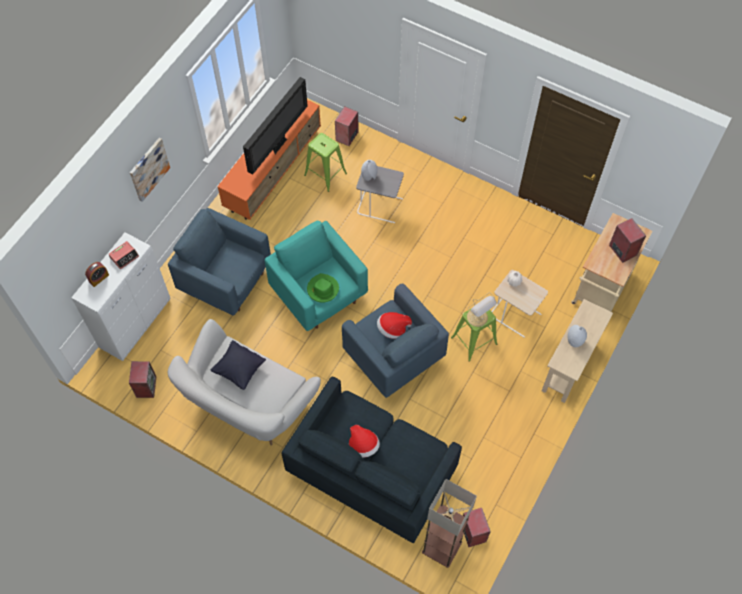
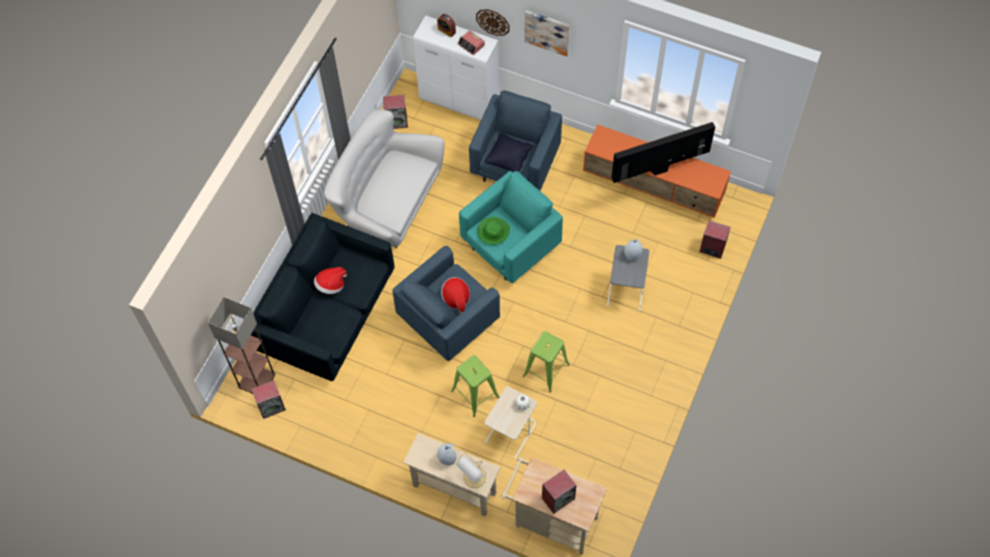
camera: 85 degrees right, 0 degrees up
(114, 222) = (493, 22): none -> wall clock
(239, 369) = (402, 177): black pillow -> black pillow (508, 159)
(279, 144) = (659, 169): television -> television turned 135 degrees clockwise
(325, 174) = (657, 234): green stool -> green stool (546, 370)
(478, 318) = (471, 369): table lamp -> table lamp (473, 478)

